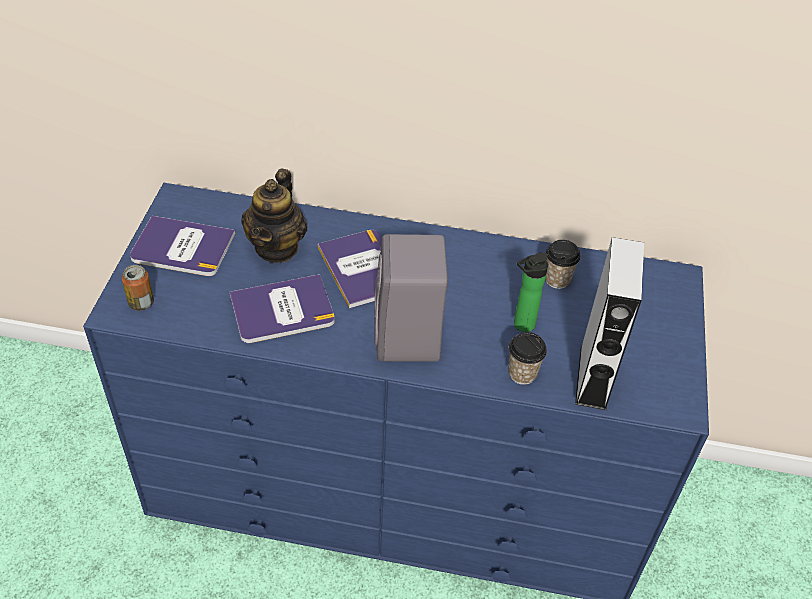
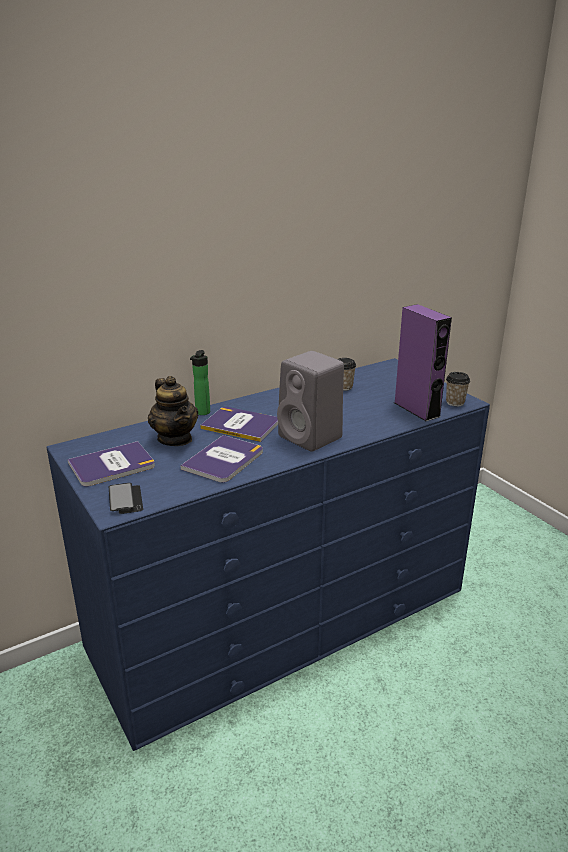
camera: 40 degrees left, 20 degrees down
(141, 303) = (125, 499): can -> phone
(521, 325) = (356, 408): bottle -> bottle (202, 413)
(522, 373) = (386, 423): cup -> cup (455, 402)
(593, 377) = (416, 409): grey speaker -> purple speaker

